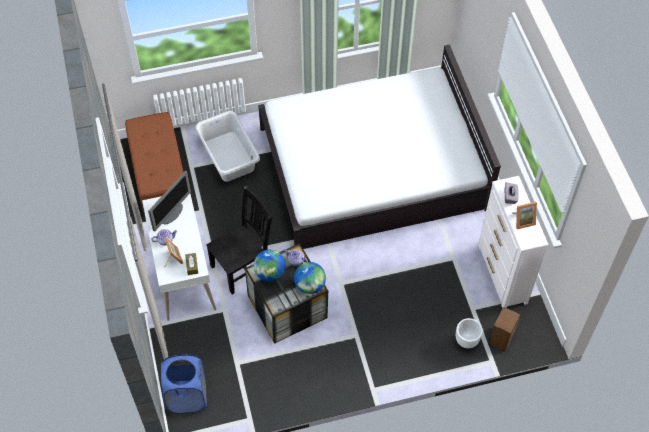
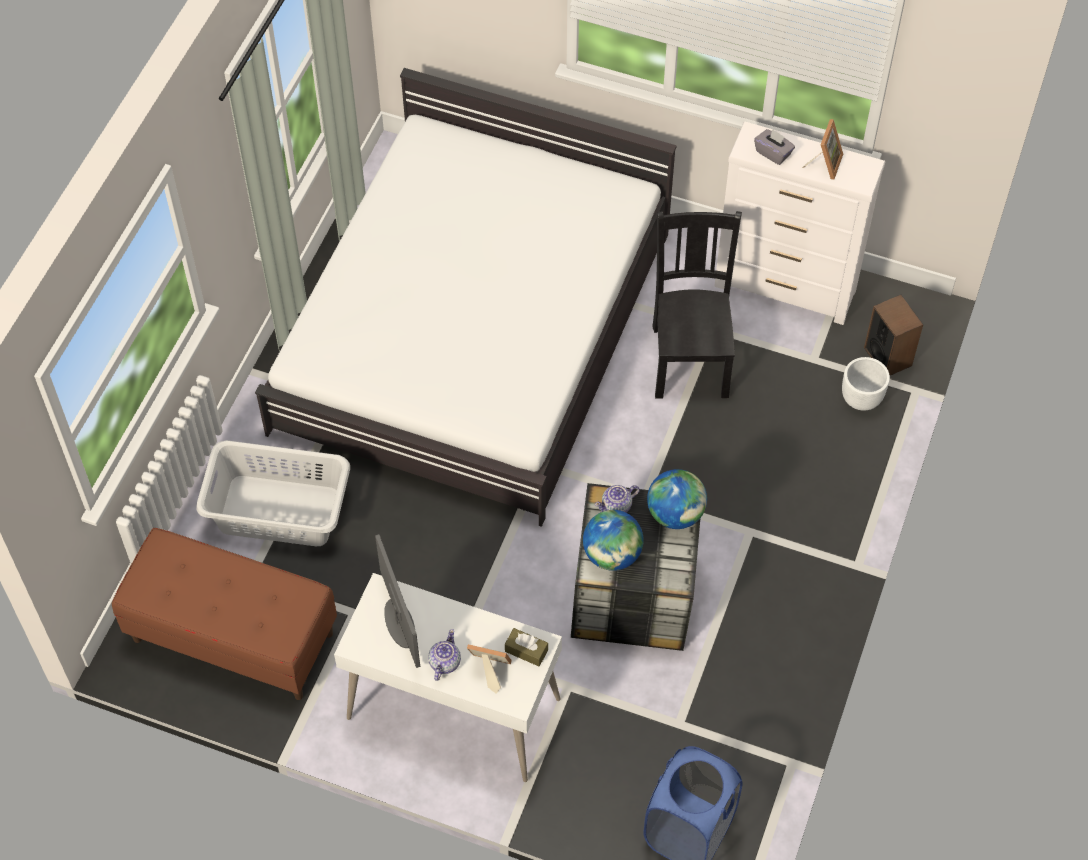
camera: 55 degrees left, 0 degrees up
(243, 266) = (509, 613): black chair -> black chair (690, 358)

